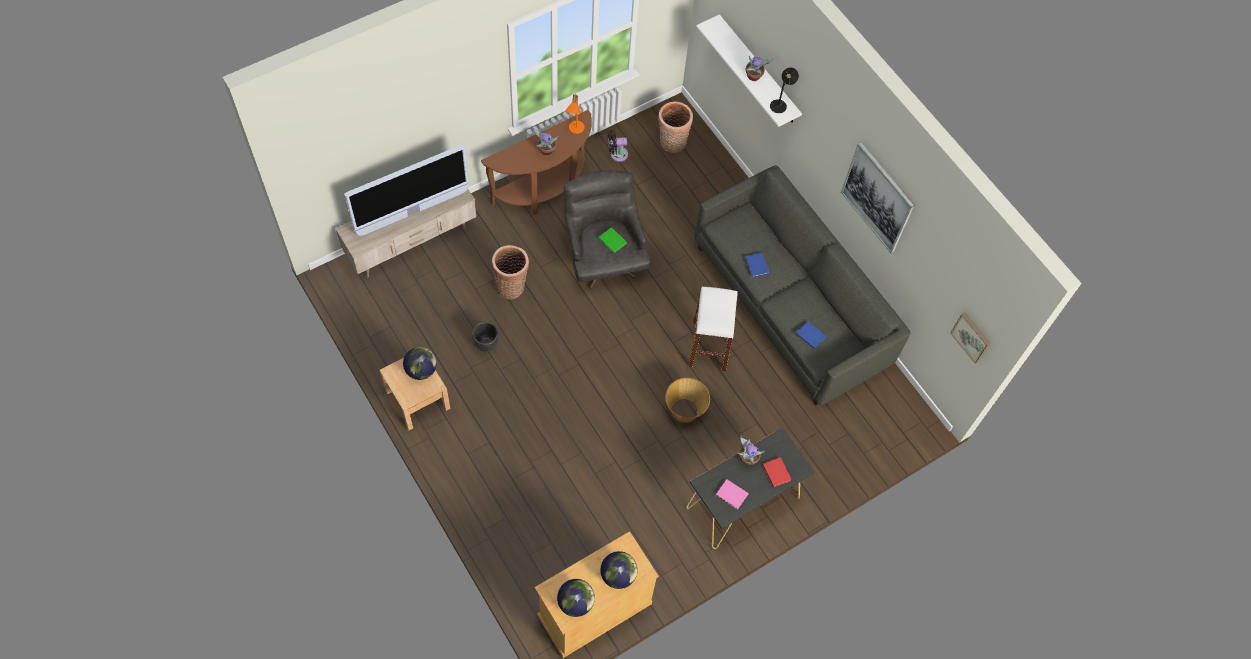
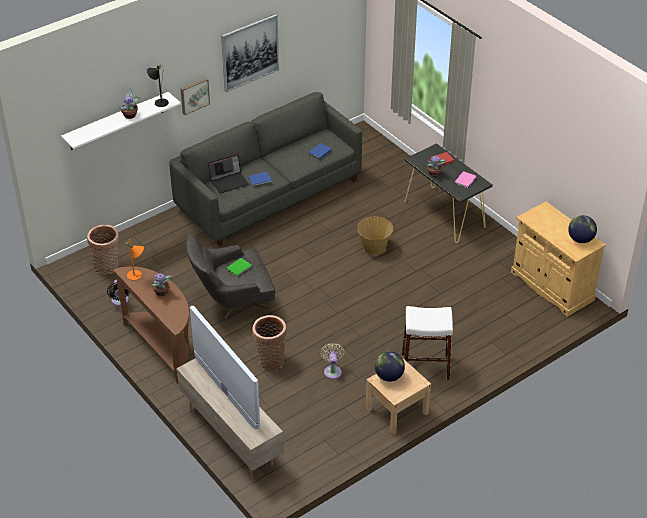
camera: 90 degrees left, 20 degrees down
(486, 343) = (332, 371): black planter -> beige fan
(618, 575) = (552, 220): globe -> none
(709, 346) = (313, 236): white stool -> white stool (425, 366)
(754, 233) = (229, 182): none -> laptop
(972, 336) = (347, 32): picture -> picture (194, 95)

